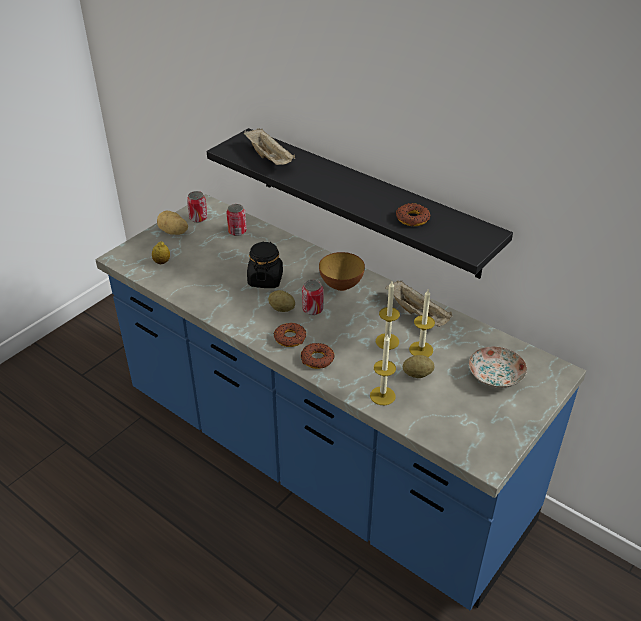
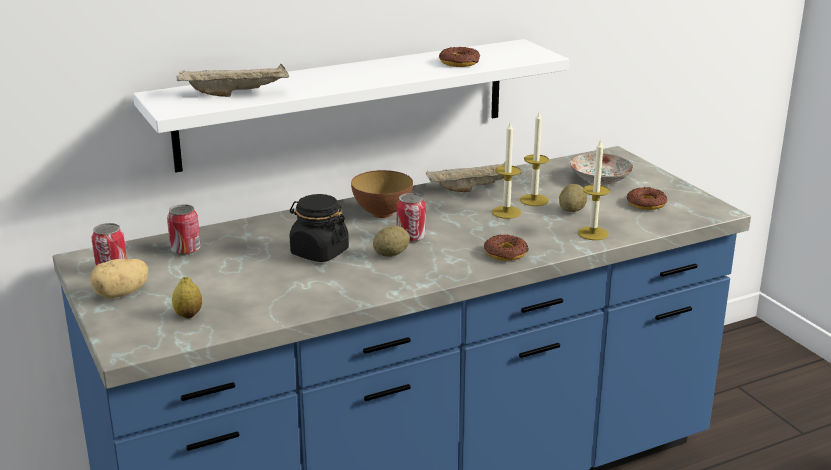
camera: 65 degrees left, 15 degrees down
(290, 338) = (453, 260): donut -> donut (646, 203)
(366, 202) = (345, 103): black shelf -> white shelf

